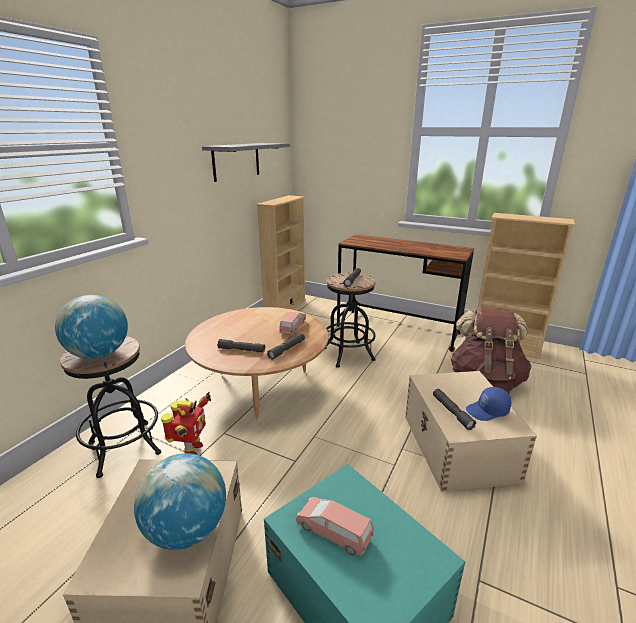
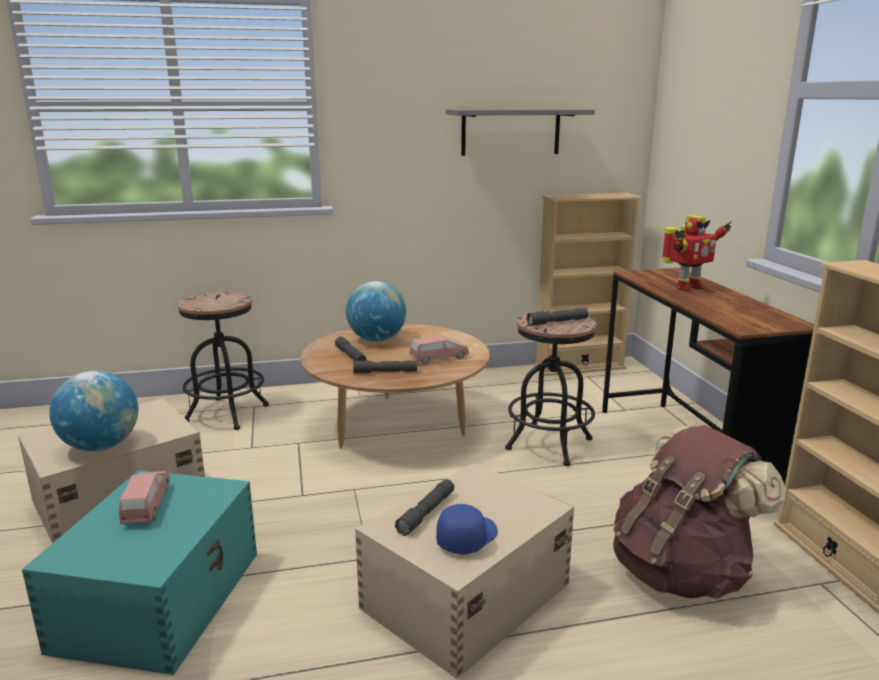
camera: 50 degrees right, 5 degrees down
(99, 354) = (209, 302): globe -> globe (376, 340)
(191, 450) = (256, 440): toy robot -> toy robot (686, 288)
(487, 411) = (466, 538): blue cap -> blue cap turned 90 degrees clockwise

